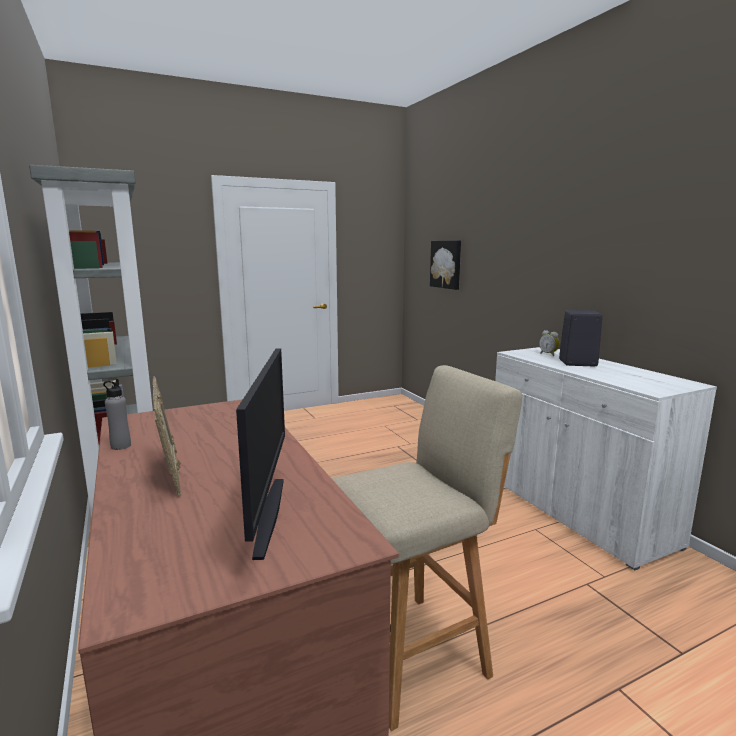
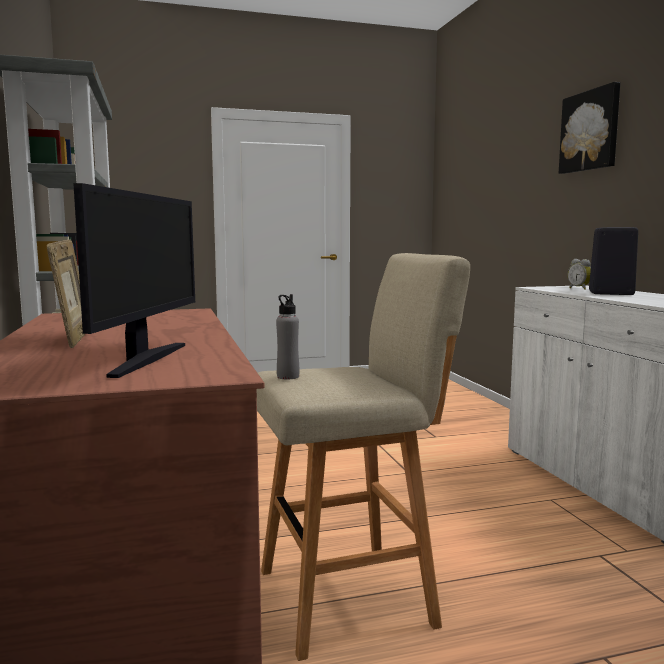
camera: 10 degrees right, 5 degrees down
(120, 446) = (43, 325): grey bottle -> grey bottle (288, 376)
(446, 264) = (476, 203): picture -> picture (591, 131)

